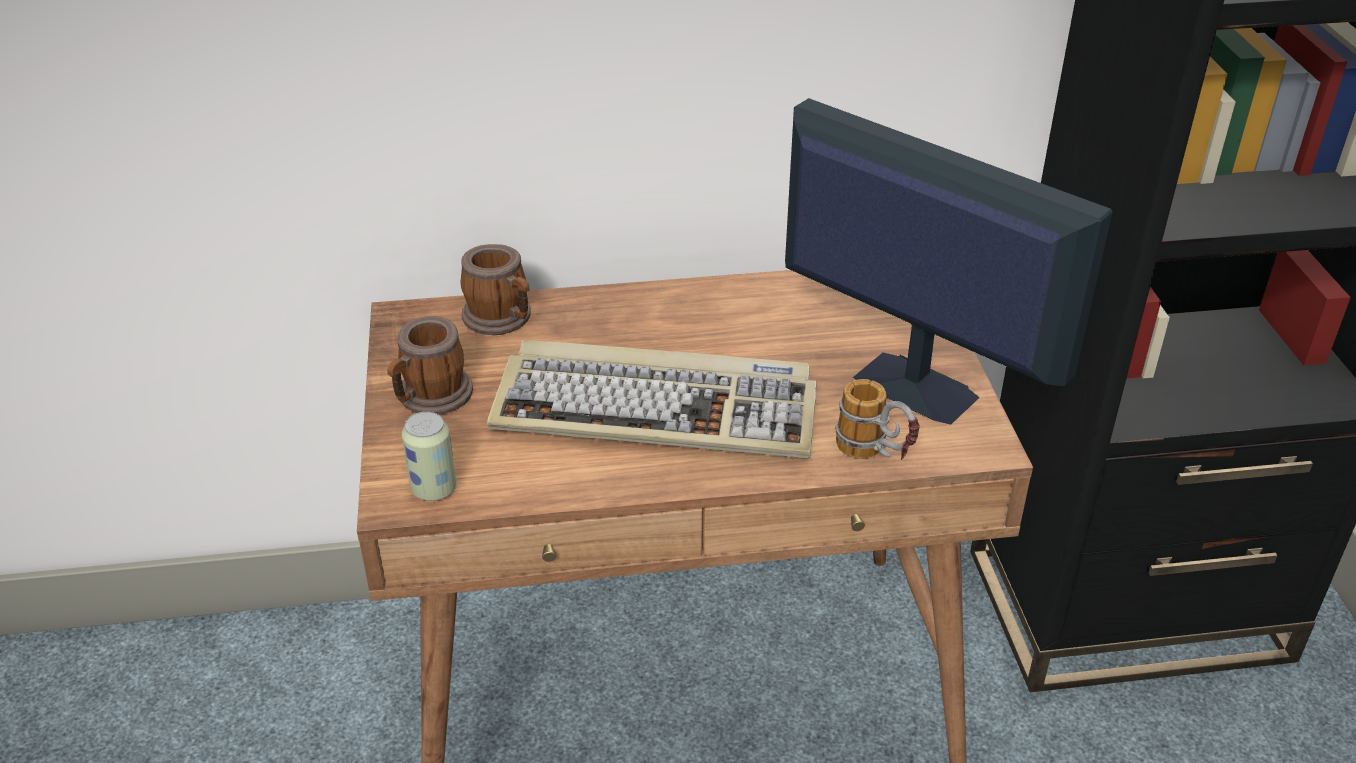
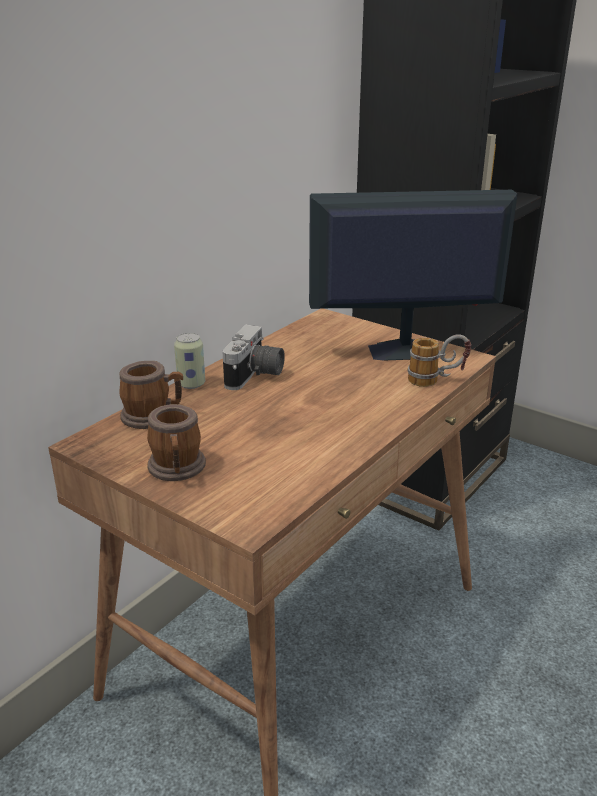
camera: 45 degrees left, 10 degrees down
(434, 489) = (261, 507): can -> can (191, 384)
(658, 408) = (311, 411): keyboard -> none
(677, 324) = (255, 376): none -> camera

